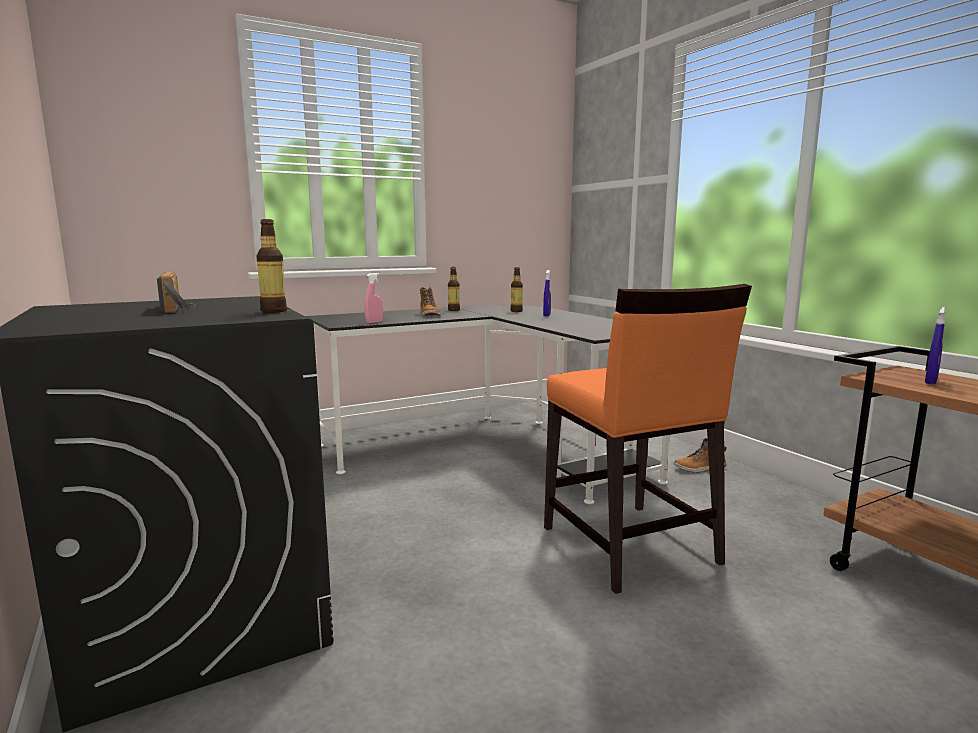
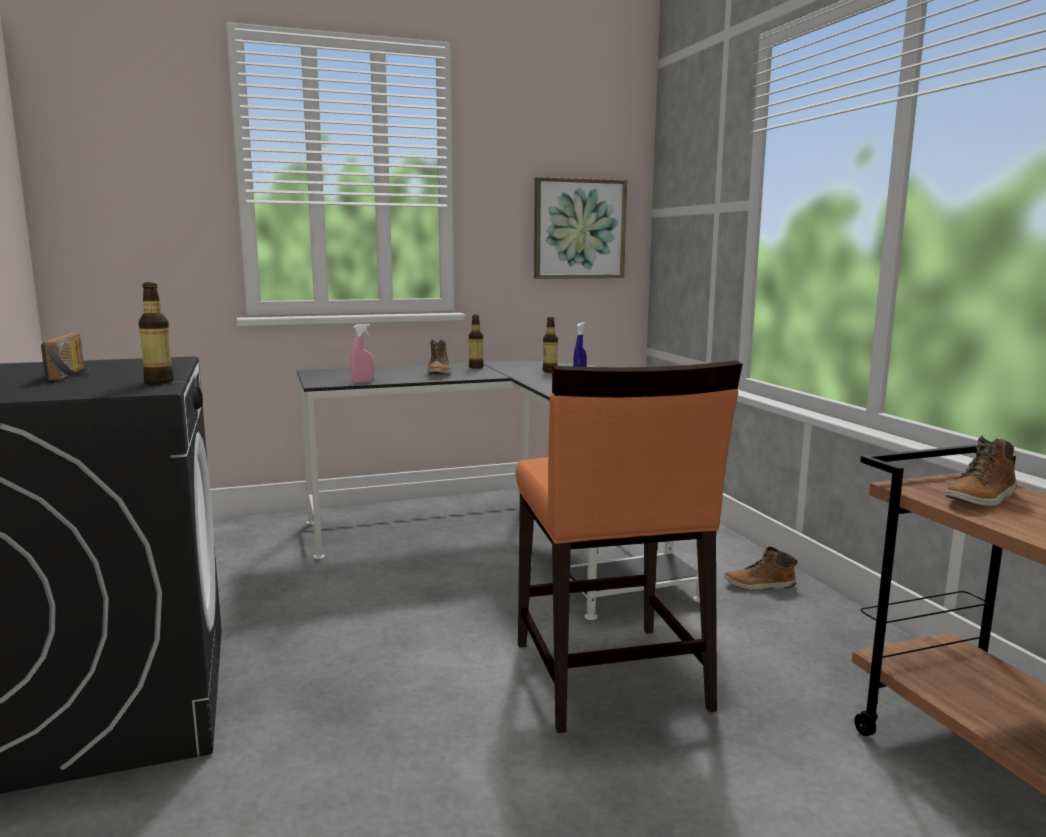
camera: 10 degrees right, 0 degrees up
(520, 200) = (579, 229): none -> picture
(930, 382) = (981, 498): blue spray bottle -> boot

